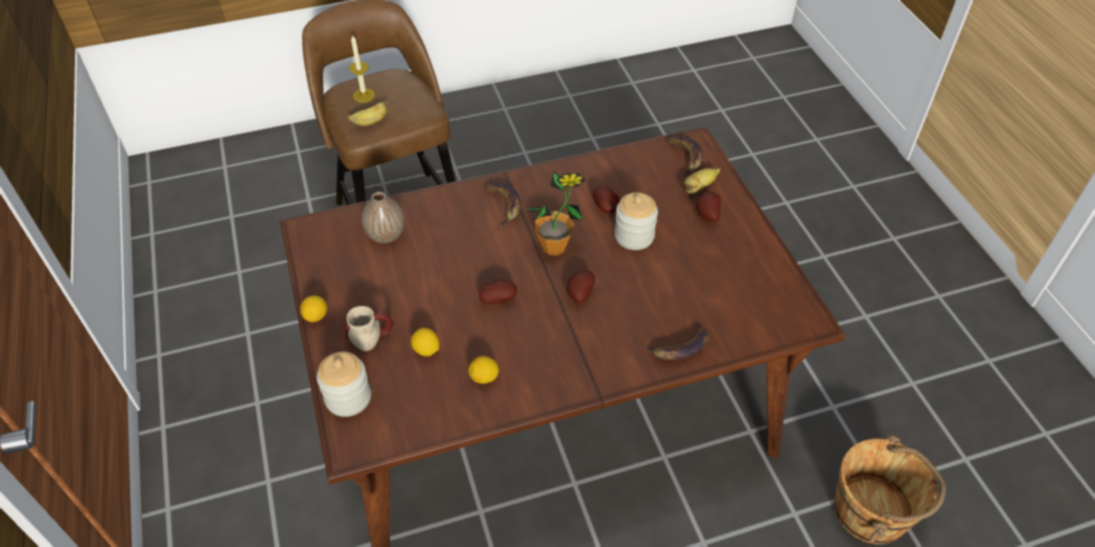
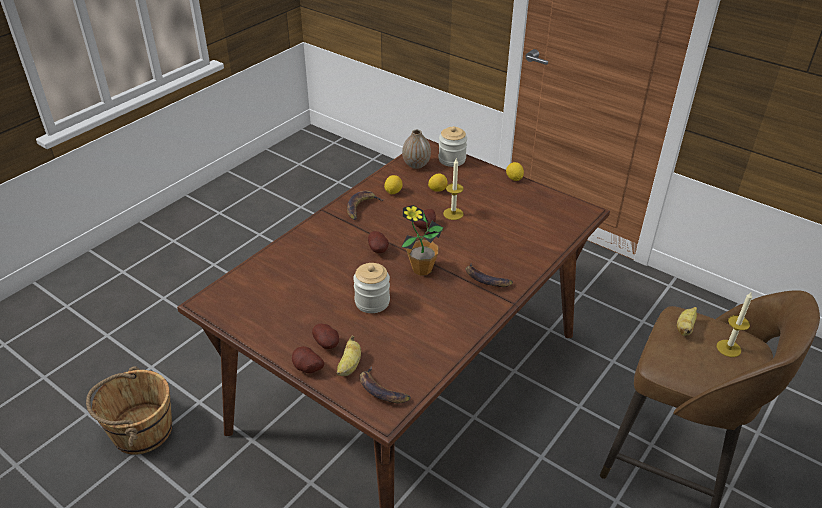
camera: 145 degrees right, 10 degrees down
(371, 333) = (475, 184): mug -> none
(386, 235) = (535, 228): vase -> vase (416, 164)
(448, 301) = (453, 214): none -> candle
(606, 208) = (410, 312): potato -> potato (307, 369)
(680, 349) = (290, 249): banana -> banana (361, 207)

